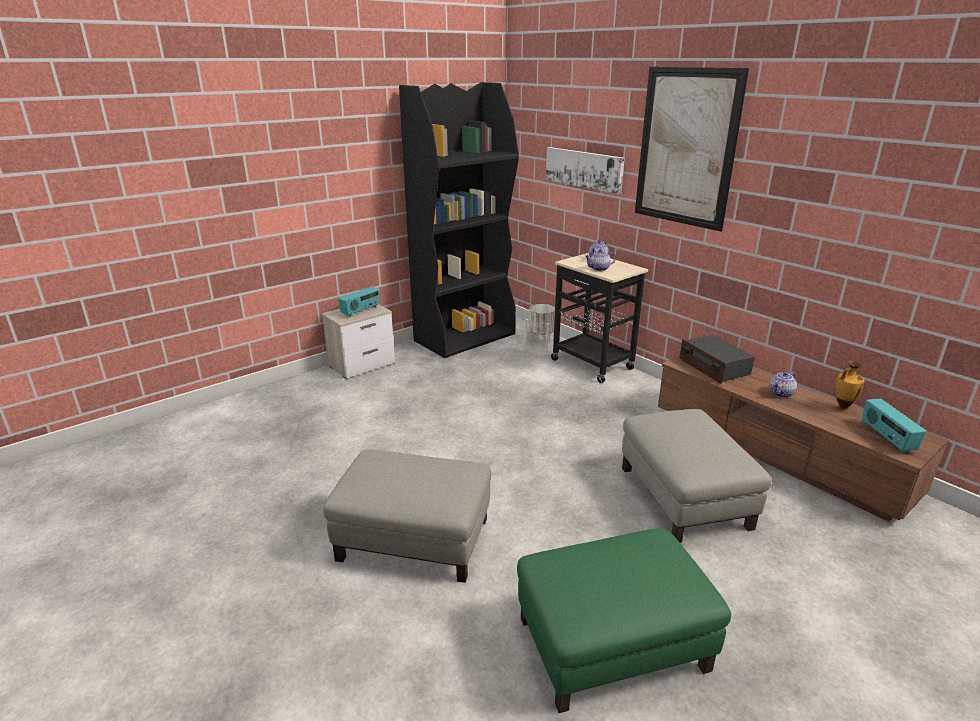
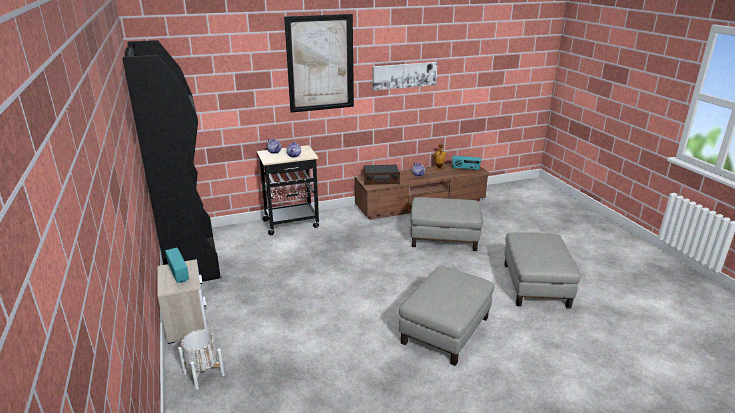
camera: 70 degrees left, 0 degrees up
(541, 342) = (239, 233): white planter -> white planter (203, 374)
(584, 169) = (237, 93): picture -> picture (404, 75)
(612, 644) = (536, 285): green ottoman -> grey ottoman

